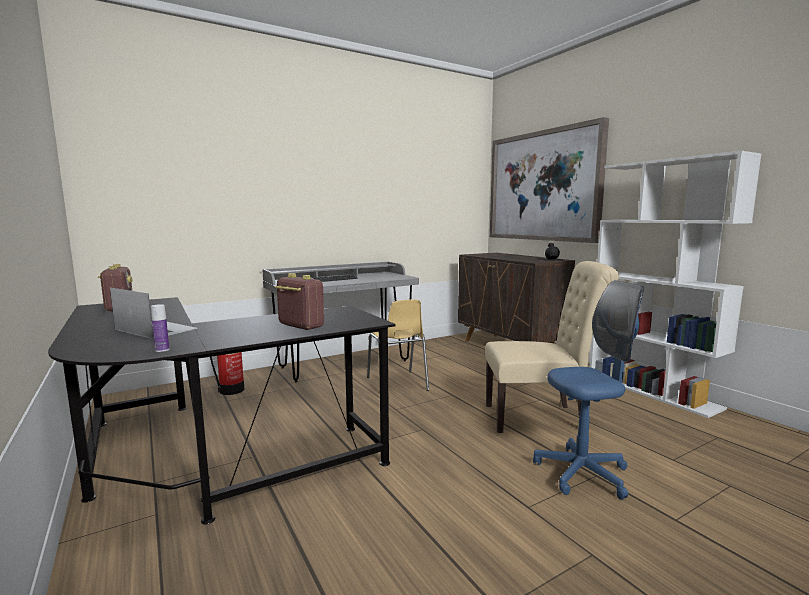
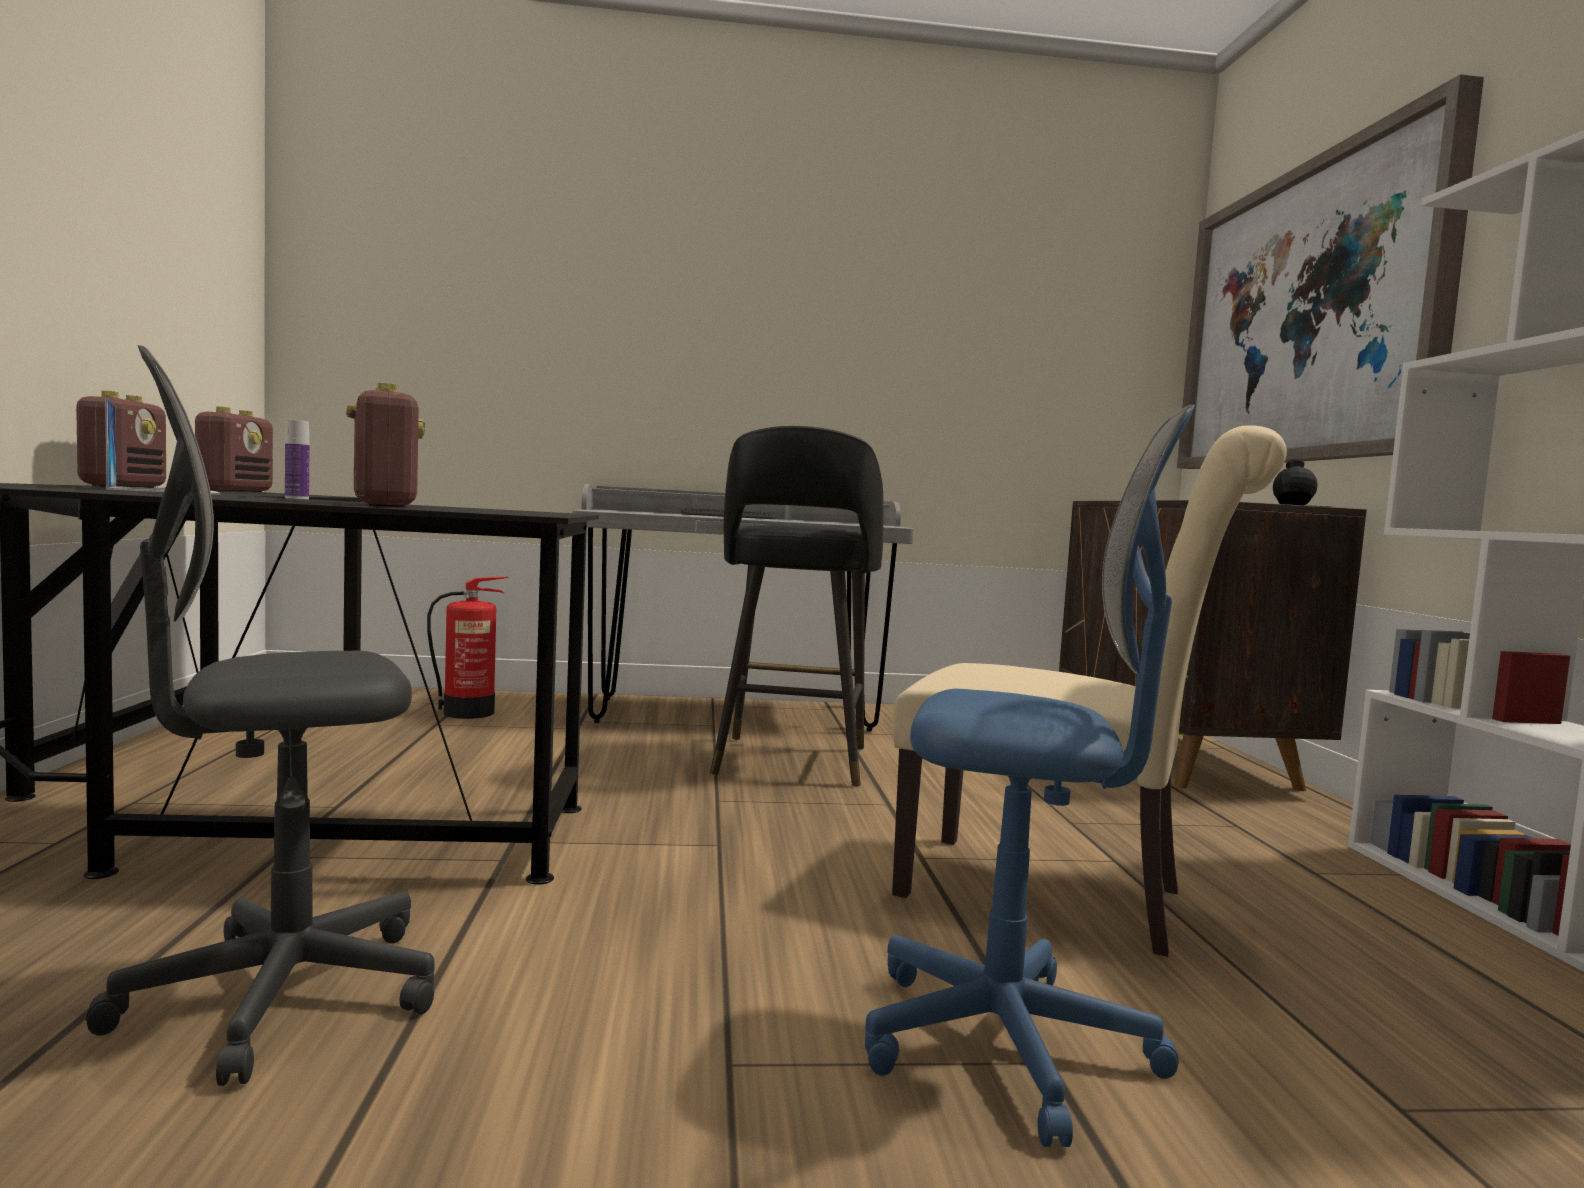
camera: 25 degrees right, 5 degrees down
(86, 322) = (123, 486): none -> radio
(162, 350) = (54, 488): bottle -> bottle (297, 498)
(370, 539) = (282, 995): none -> grey office chair
(397, 384) = (790, 762): yellow chair -> black stool

